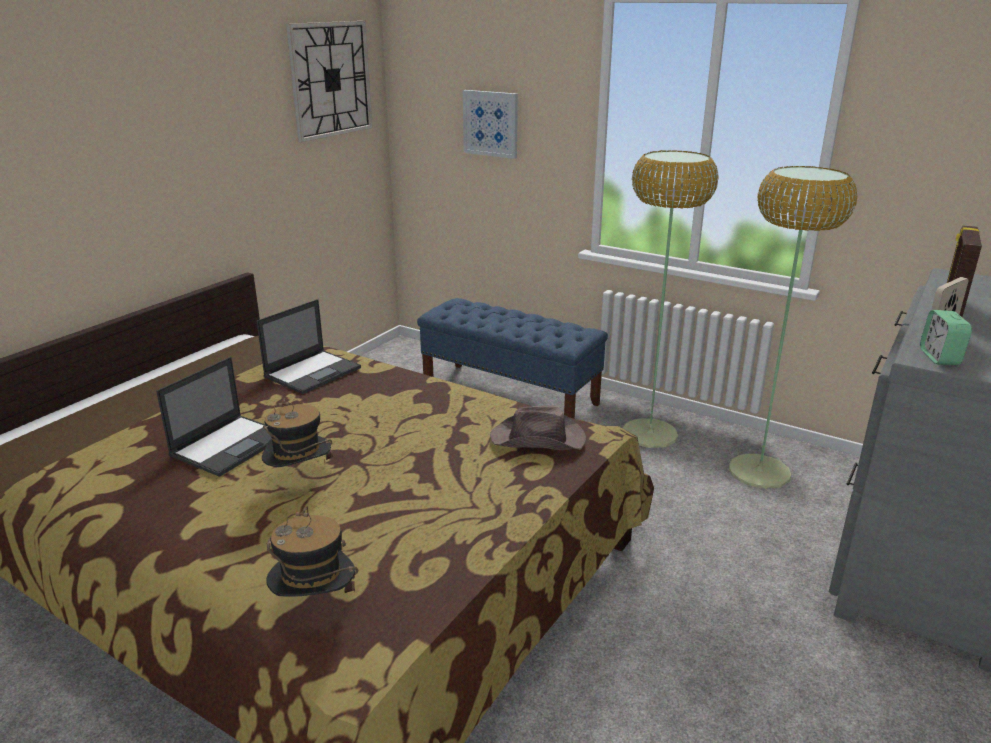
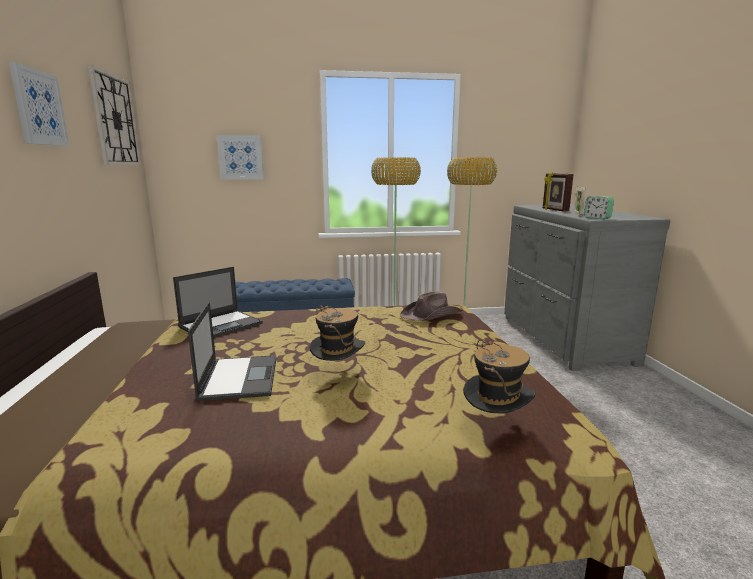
camera: 40 degrees left, 10 degrees down
(196, 100) = (39, 108): none -> picture
(313, 372) = (222, 325): laptop -> laptop turned 45 degrees clockwise

